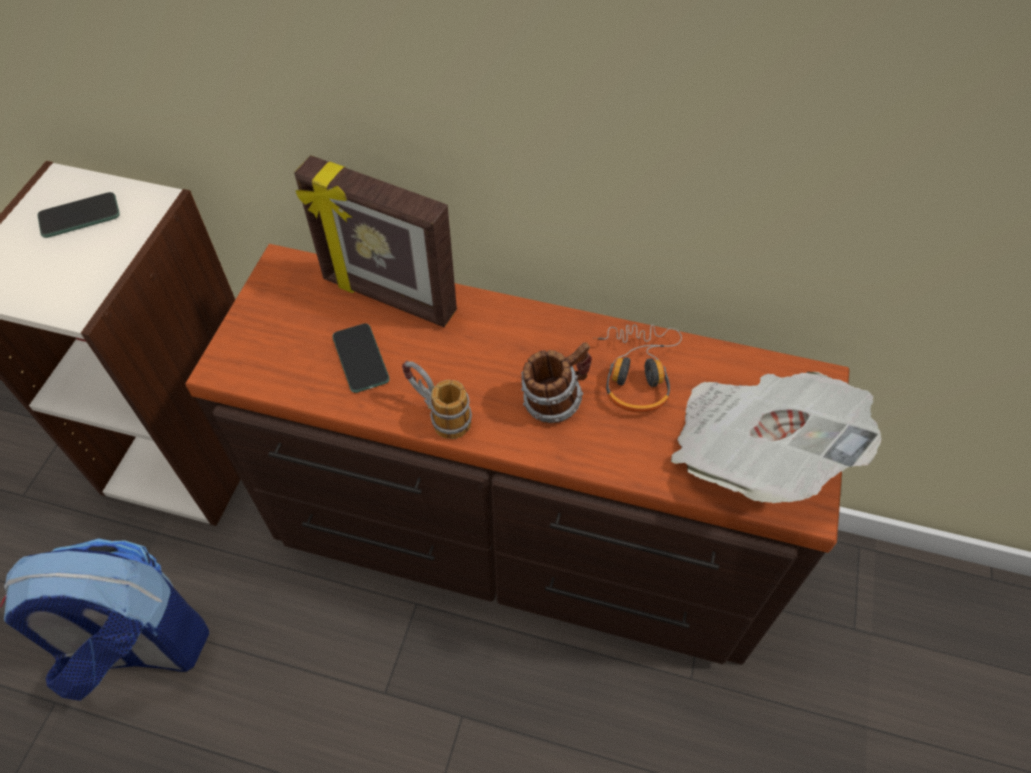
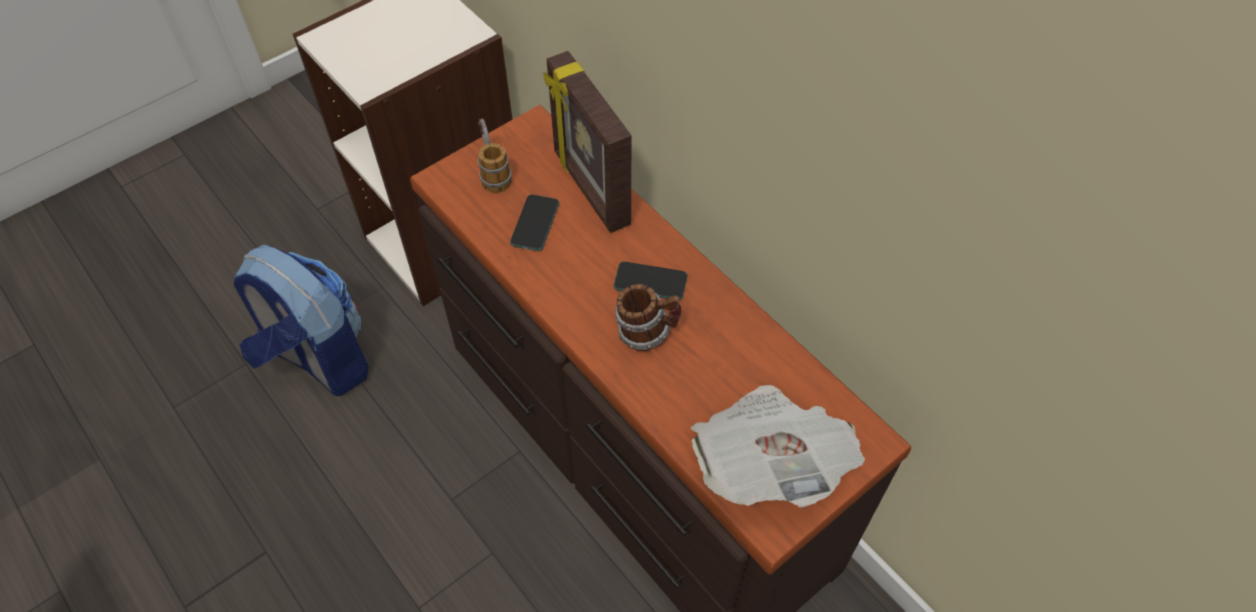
camera: 35 degrees right, 0 degrees up
(79, 216) = (417, 21): phone -> phone (650, 282)
(437, 414) = (556, 293): mug -> mug (493, 171)
(636, 374) = (726, 349): headphones -> none

